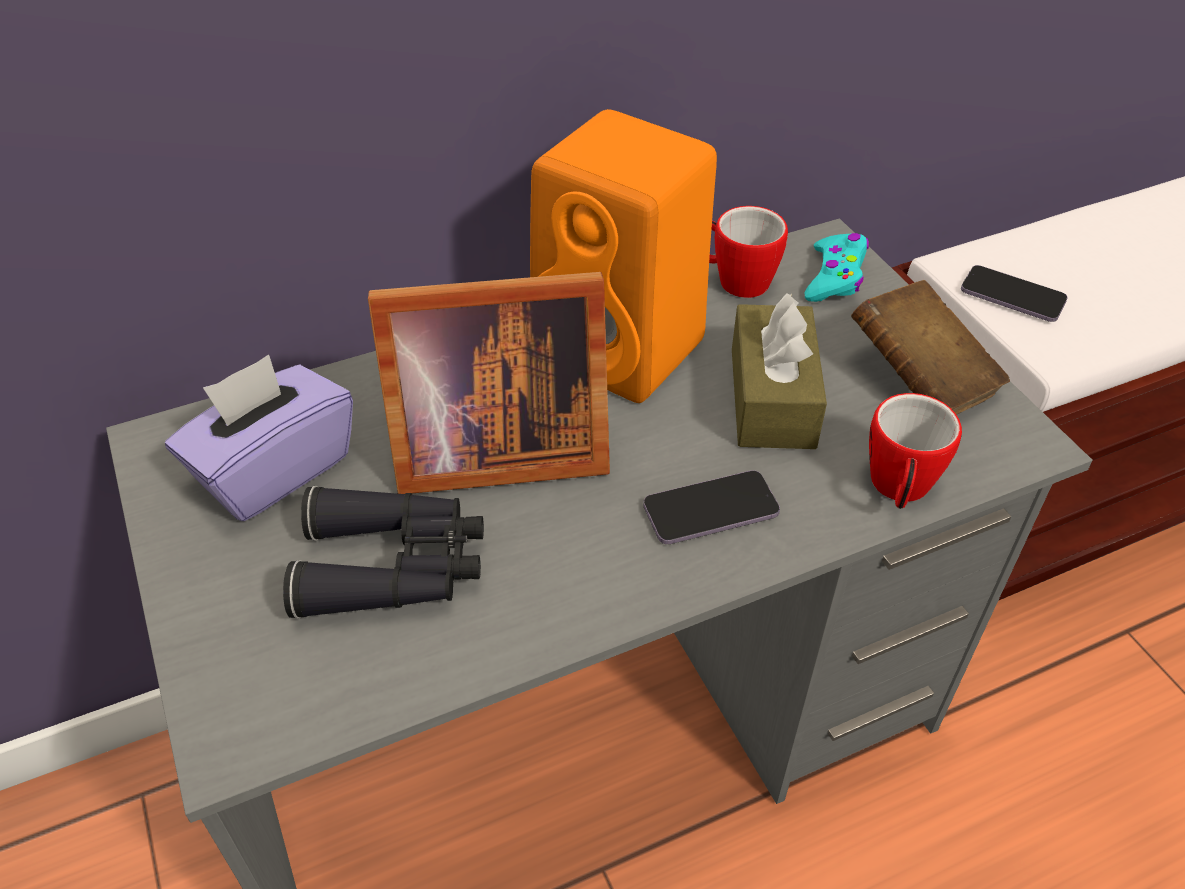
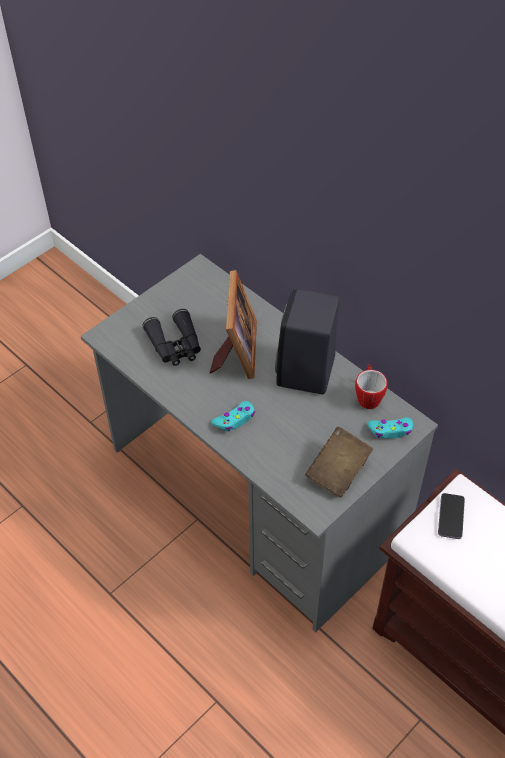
camera: 70 degrees right, 5 degrees up
(273, 469) = (201, 301): purple tissue box -> none
(492, 449) = (236, 352): picture frame -> picture frame turned 150 degrees counterclockwise
(624, 349) = (306, 373): orange speaker -> black speaker
(710, 510) = (235, 420): phone -> turquoise game controller
(772, 397) = (302, 425): brown tissue box -> none
(898, 490) = (270, 473): mug -> none

